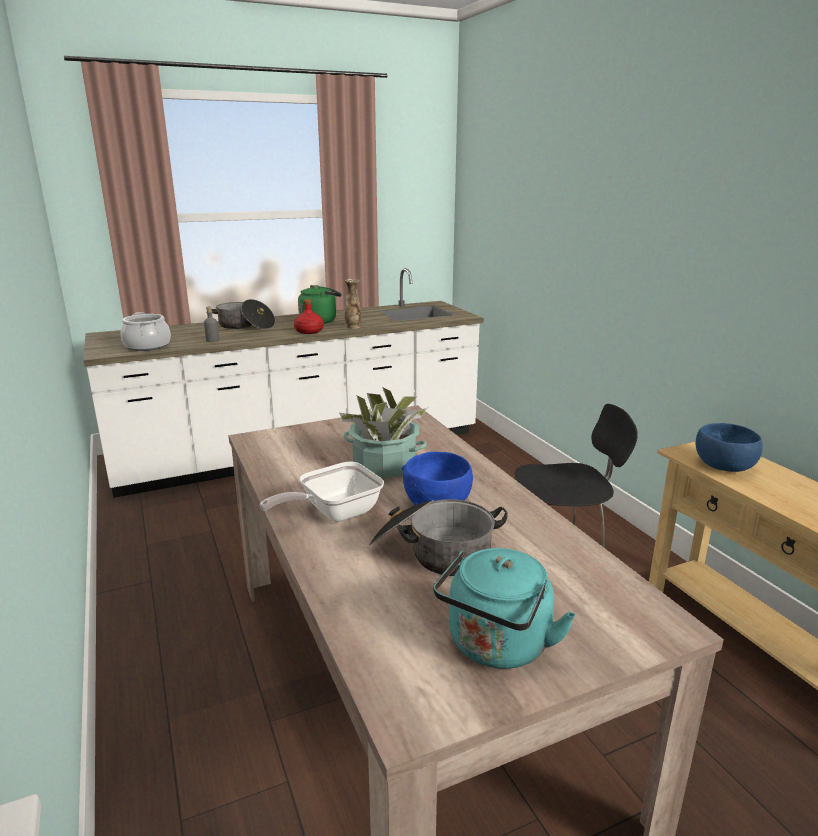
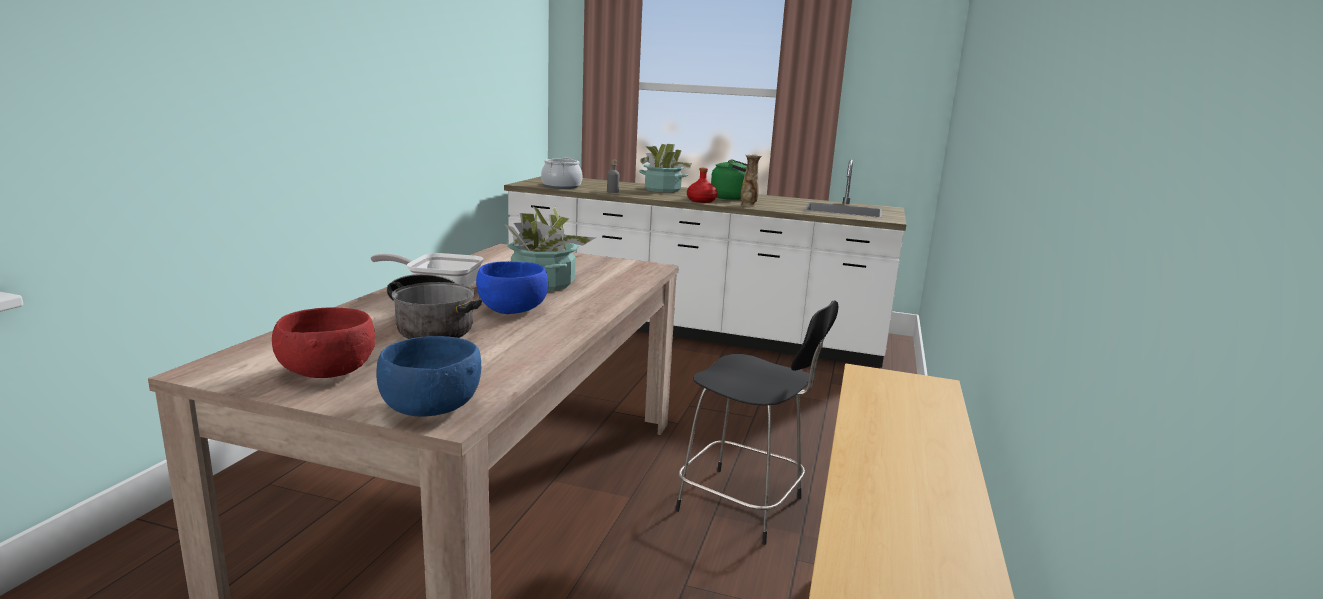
camera: 40 degrees right, 5 degrees down
(245, 326) = (662, 190): cooking pot -> potted plant
(496, 647) = (326, 372): turquoise kettle -> red bowl
(724, 467) = (883, 397): blue bowl -> blue bowl (430, 408)

